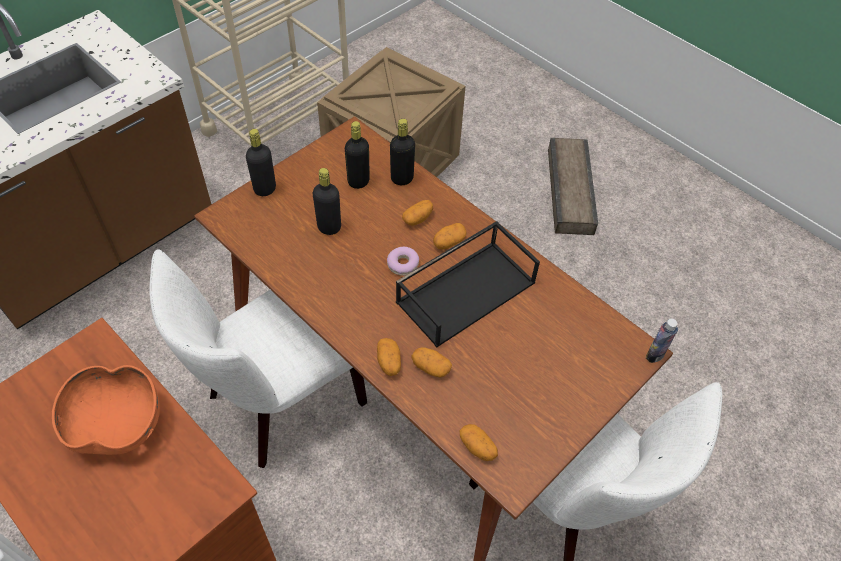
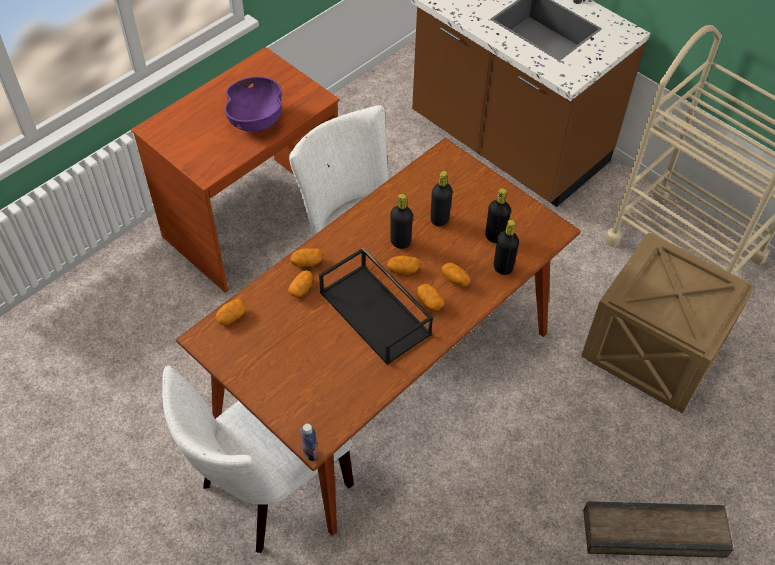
camera: 90 degrees right, 0 degrees up
(118, 424) = (256, 119): orange bowl -> purple bowl
(265, 189) = (477, 175): black bottle -> black bottle (400, 242)
(403, 264) = (403, 269): donut -> potato

